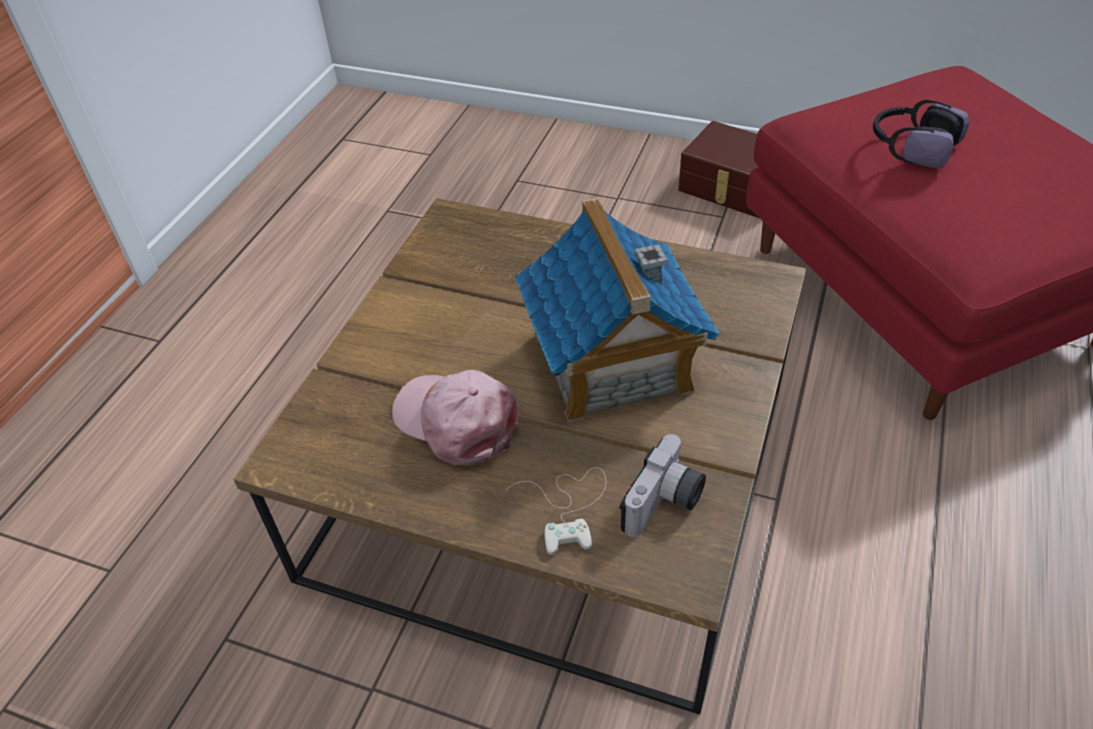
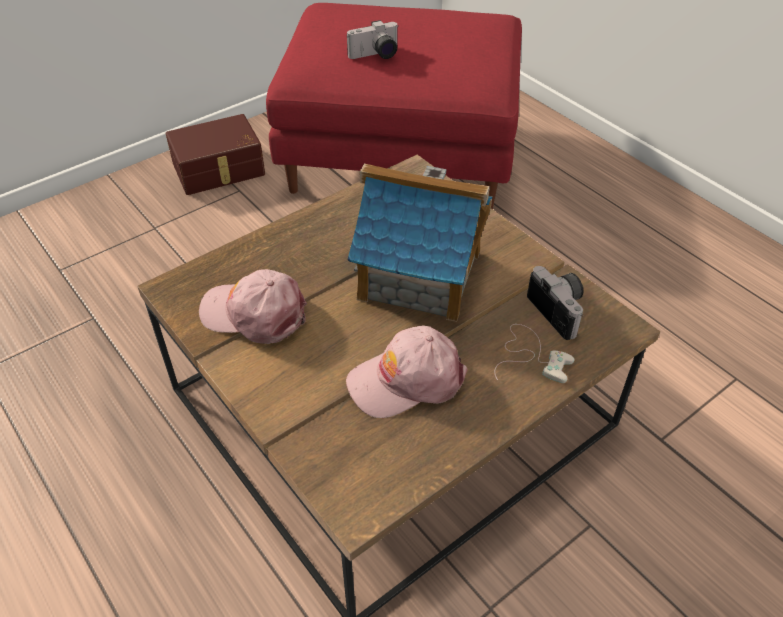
camera: 60 degrees left, 0 degrees up
(459, 279) = (254, 314): none -> pink cap
(911, 147) = (375, 56): headphones -> camera

